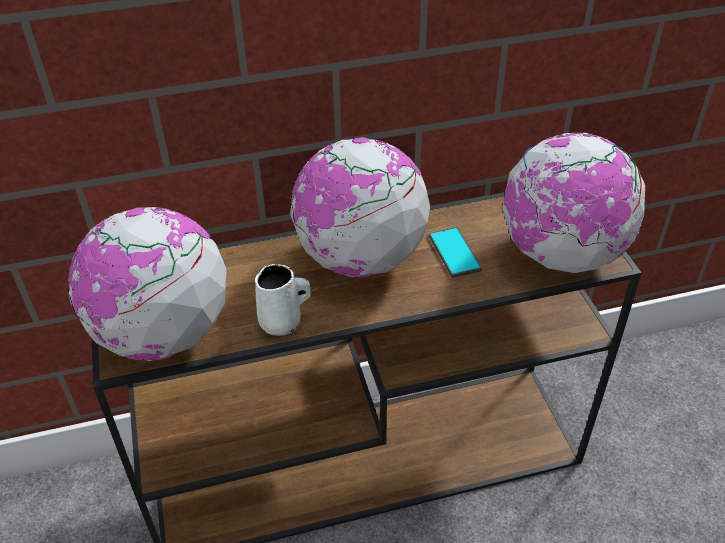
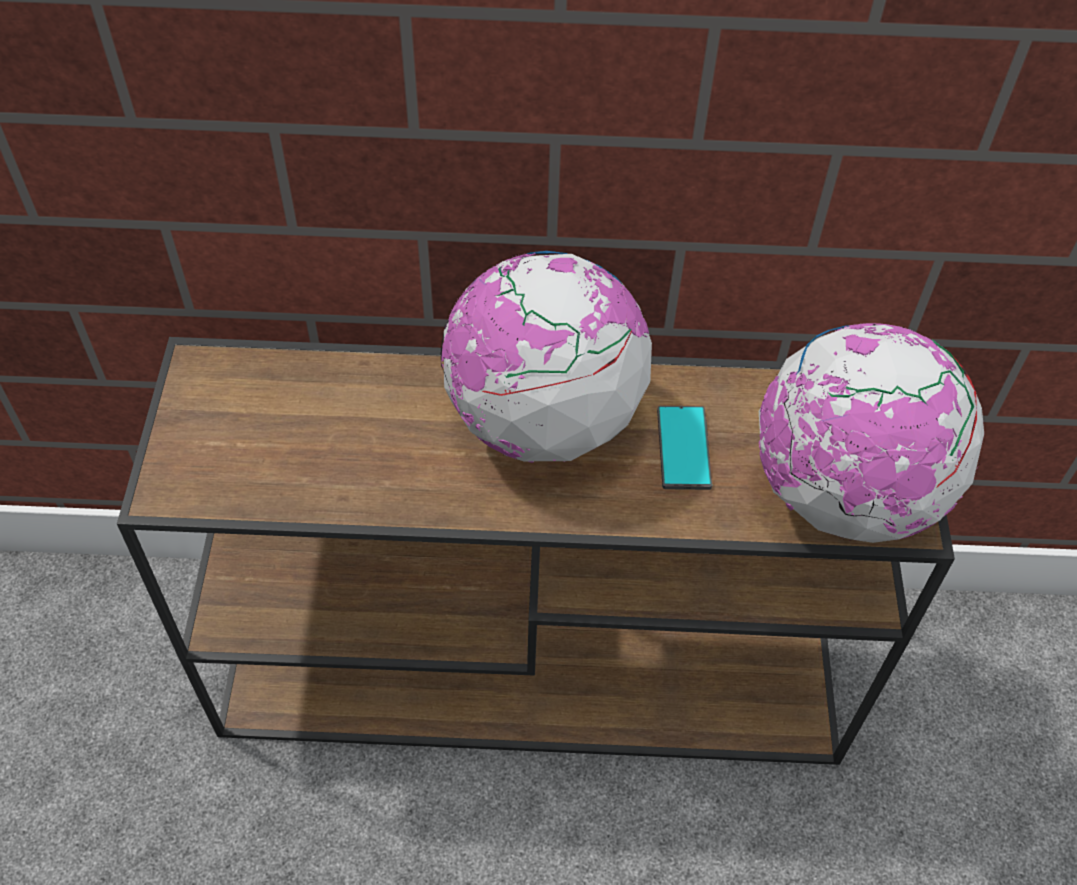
camera: 15 degrees right, 10 degrees up
(162, 335) = (230, 469): globe -> none
(283, 322) = (396, 495): white mug -> none

